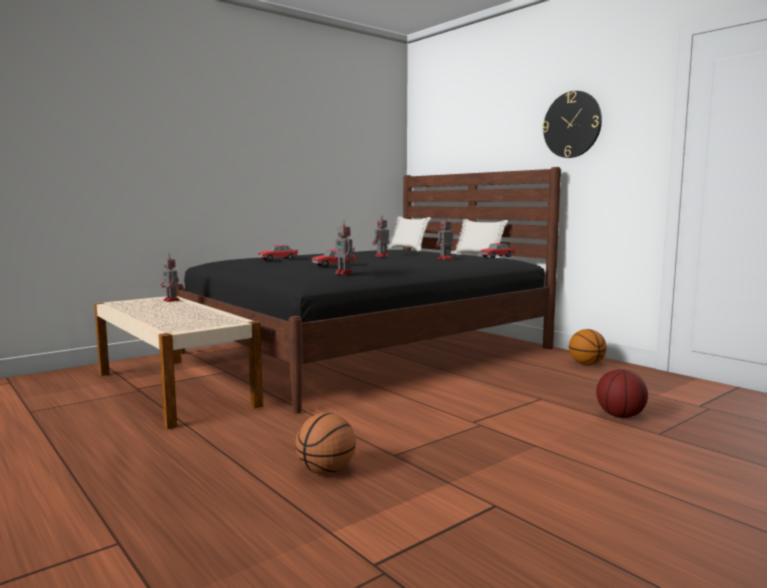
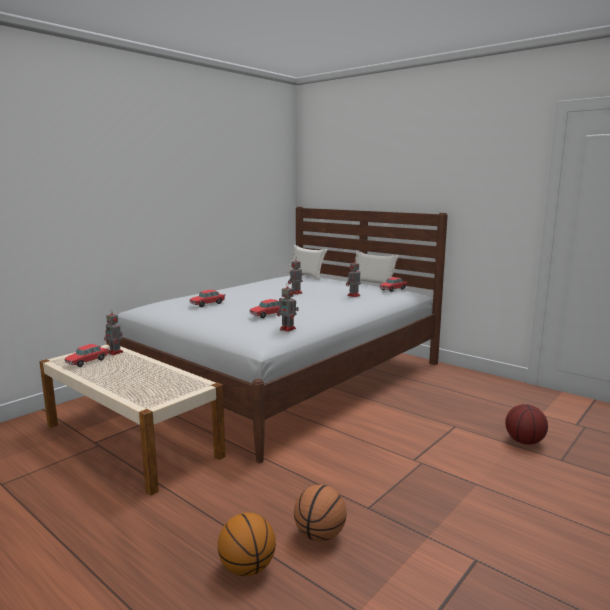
camera: 10 degrees left, 5 degrees up
(138, 304) = (87, 361): none -> toy car
(368, 351) = (285, 376): black bed -> white bed
(572, 124) = (457, 176): wall clock -> none
(586, 364) = (472, 381): basketball -> basketball (247, 568)

